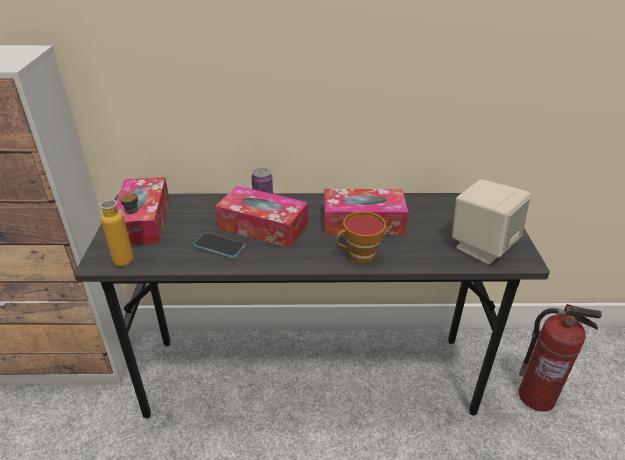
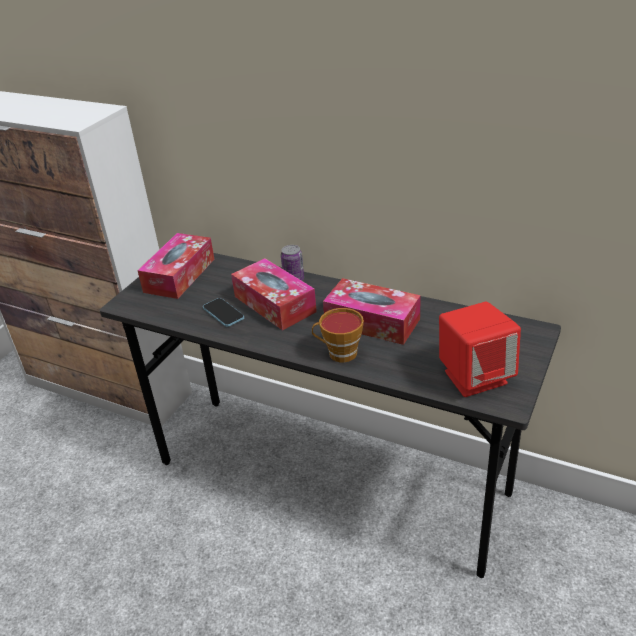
camera: 30 degrees right, 0 degrees up
(132, 260) = (148, 308): bottle -> none
(482, 246) = (475, 377): beige speaker -> red speaker
(536, 396) = (574, 587): fire extinguisher -> none

